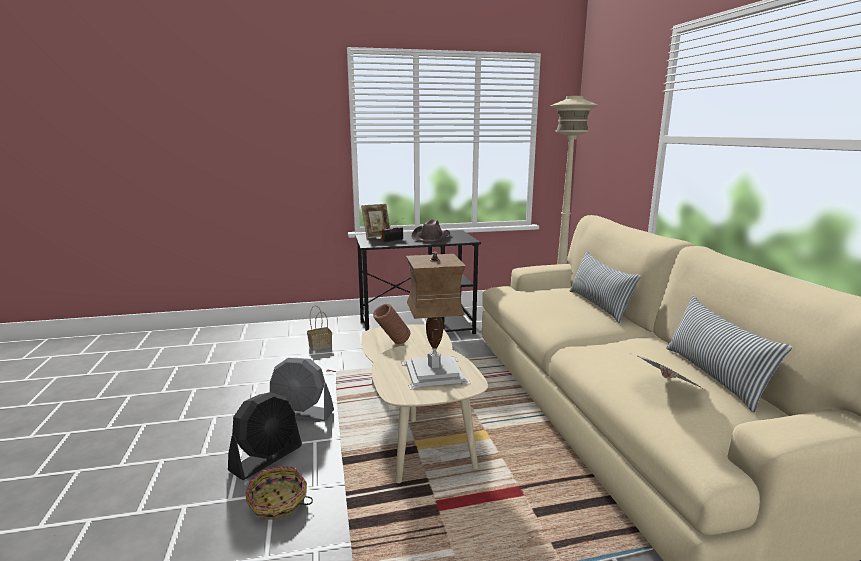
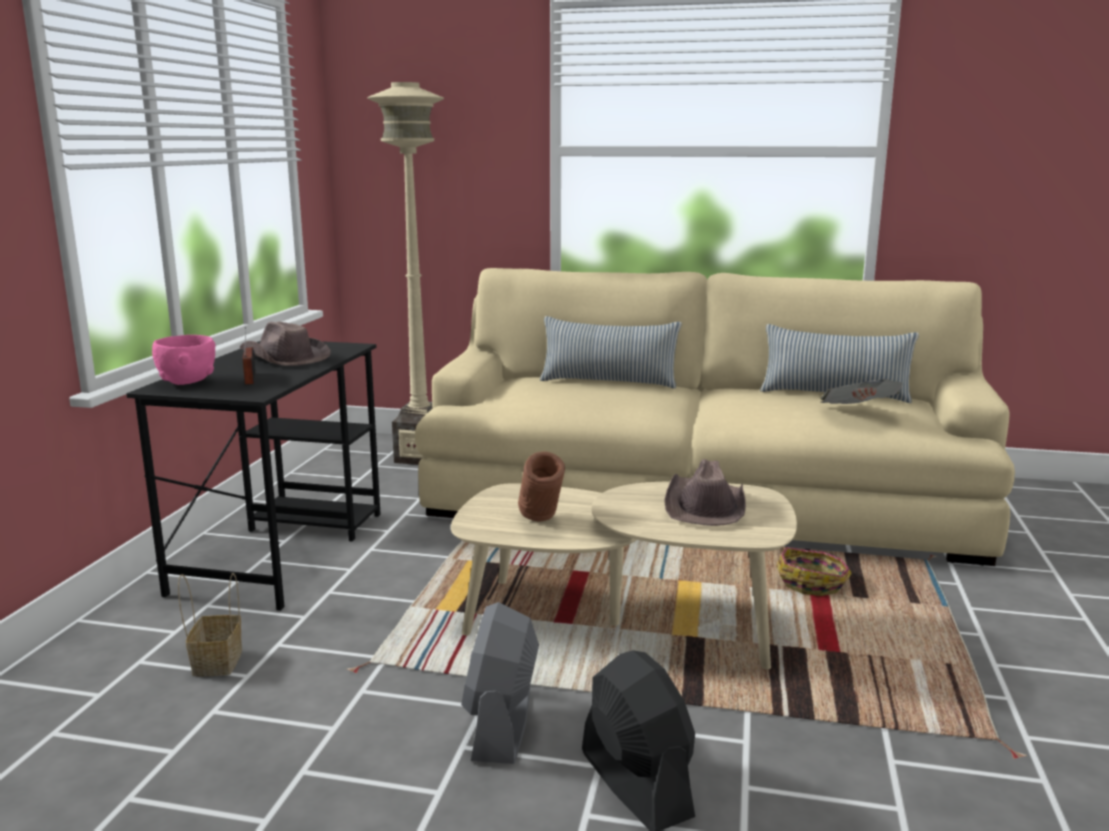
camera: 65 degrees left, 0 degrees up
(278, 503) = (775, 783): basket -> basket (812, 583)
(301, 413) = (501, 725): grey fan -> grey fan turned 150 degrees clockwise
(377, 236) = (187, 382): picture frame -> pink bowl
(432, 372) = (705, 506): table lamp -> brown hat

